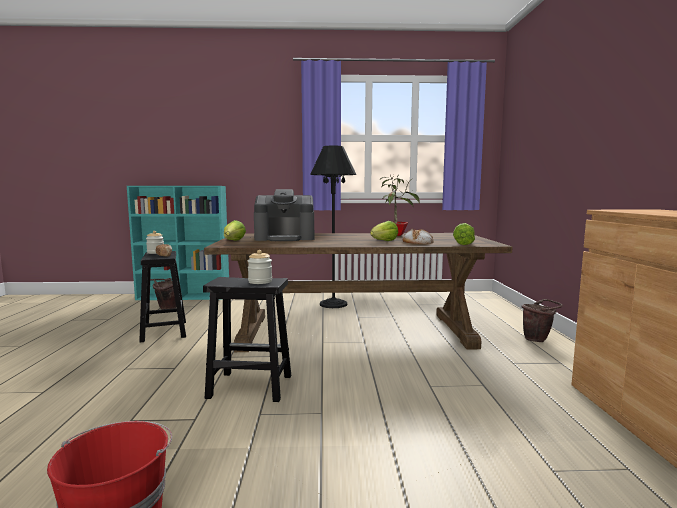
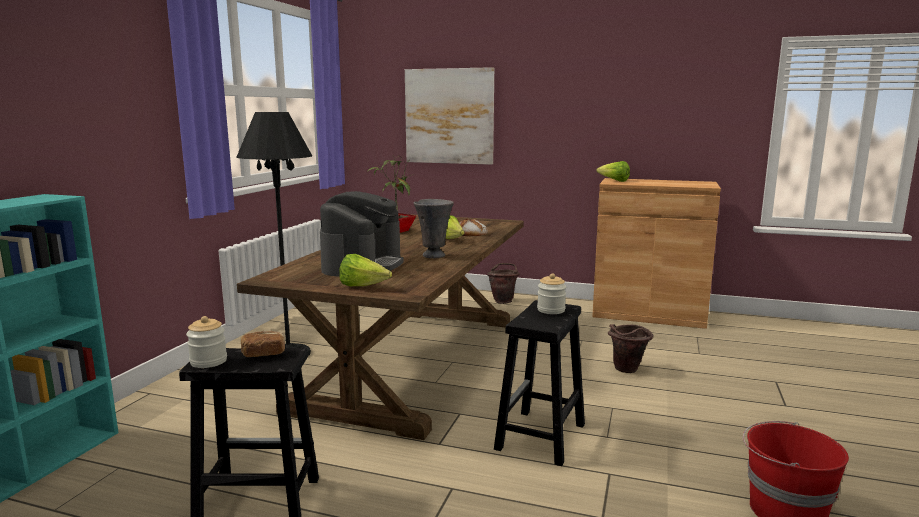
camera: 70 degrees left, 5 degrees up
(165, 309) = (85, 505): brown bucket -> brown bucket (627, 371)
(326, 242) = (434, 255): none -> grey vase
(464, 244) = (498, 226): lettuce -> lettuce (614, 181)
(548, 146) = (449, 116): none -> picture

